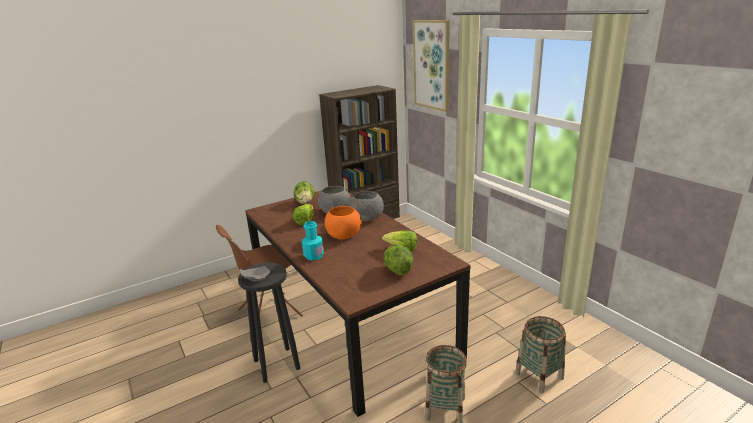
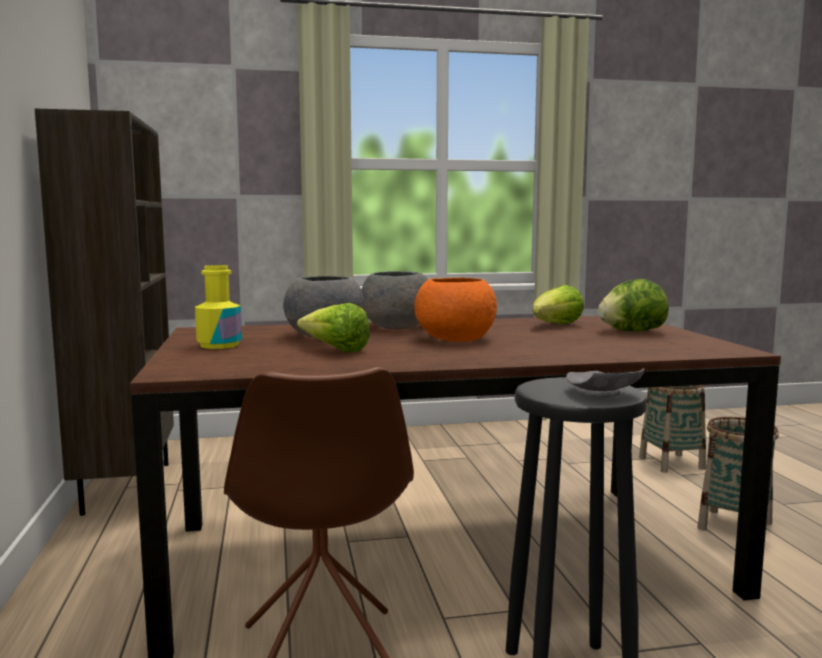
camera: 70 degrees left, 15 degrees down
(305, 202) = (219, 345): lettuce -> yellow bottle
(314, 256) = (532, 355): turquoise bottle -> none
(432, 65) = (196, 99): picture -> none

